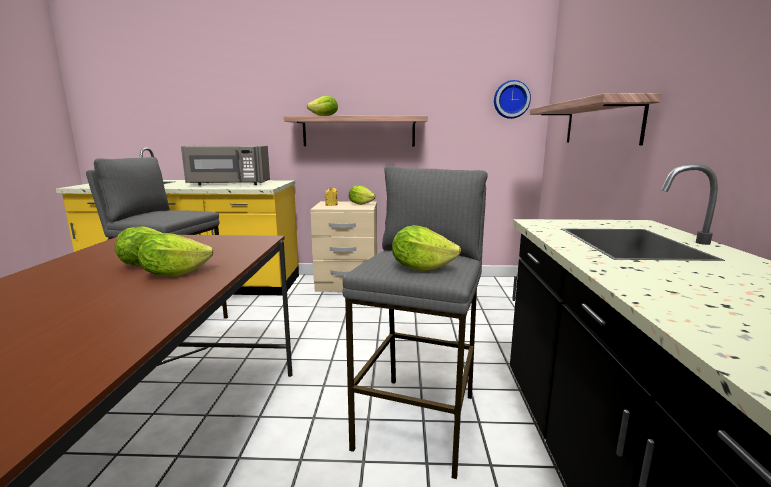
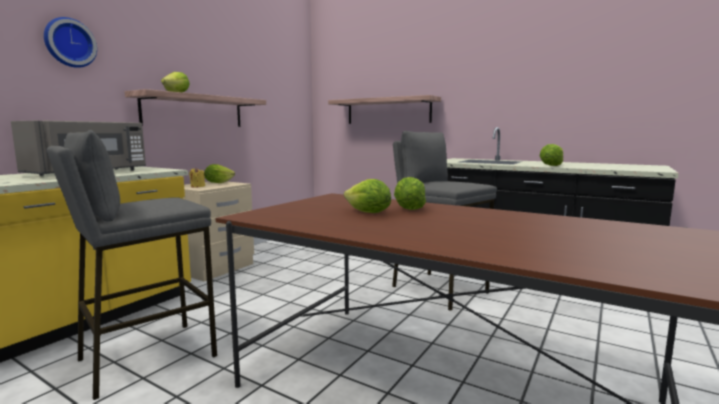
camera: 60 degrees left, 5 degrees down
(421, 268) = (465, 183): lettuce -> lettuce (551, 165)
(511, 99) = (294, 92): wall clock -> wall clock (69, 43)

